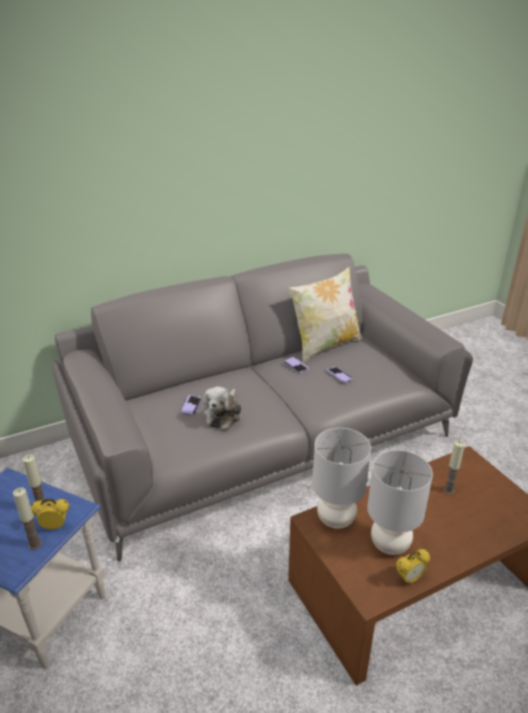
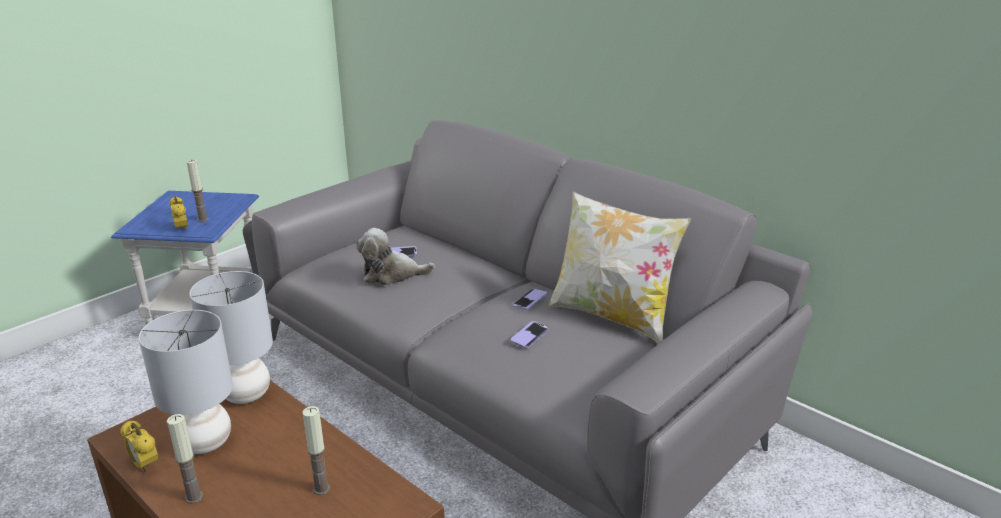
camera: 70 degrees right, 5 degrees down
(35, 544) = (160, 227): candle -> candle (194, 497)

